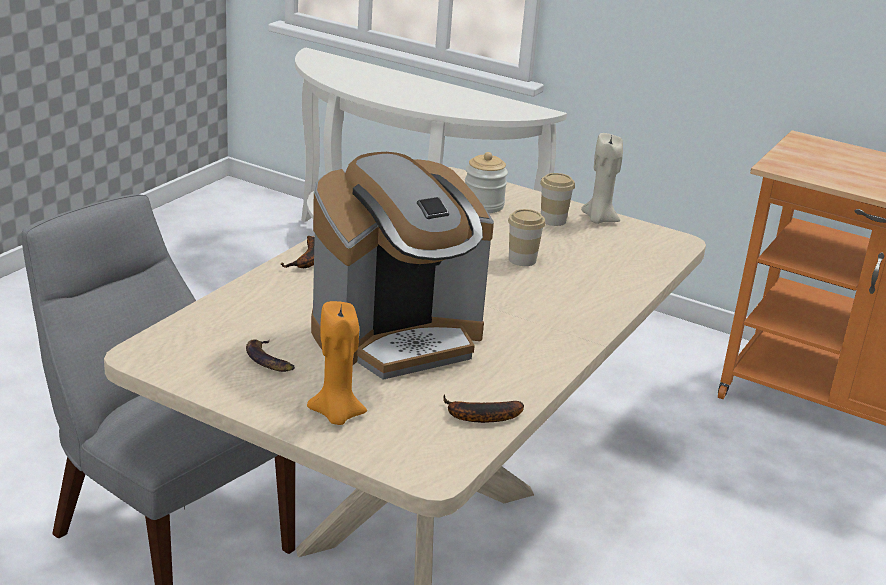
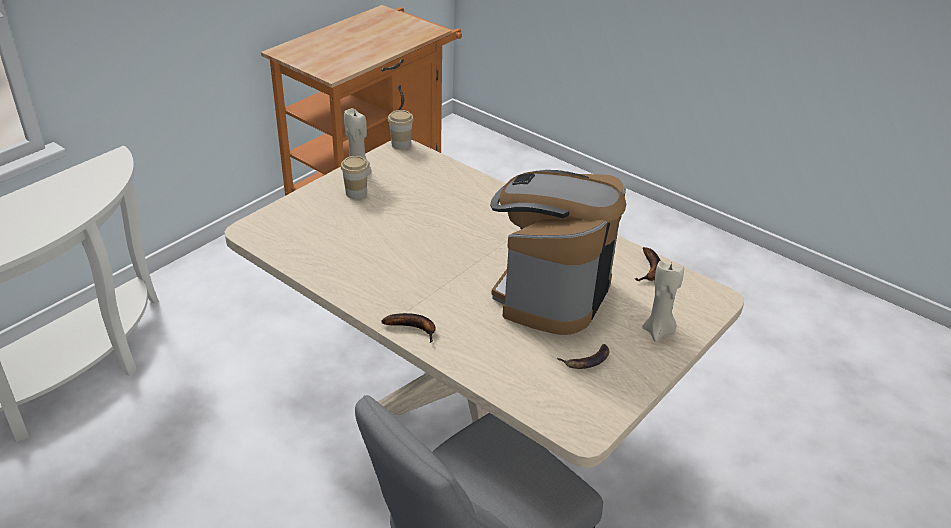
camera: 80 degrees left, 10 degrees up
(336, 415) = (658, 331): orange candle -> beige candle
(397, 338) = (550, 293): coffee machine -> coffee machine turned 135 degrees counterclockwise
(483, 205) = (319, 222): jar -> none
(522, 260) = (425, 218): cup -> cup (401, 145)

